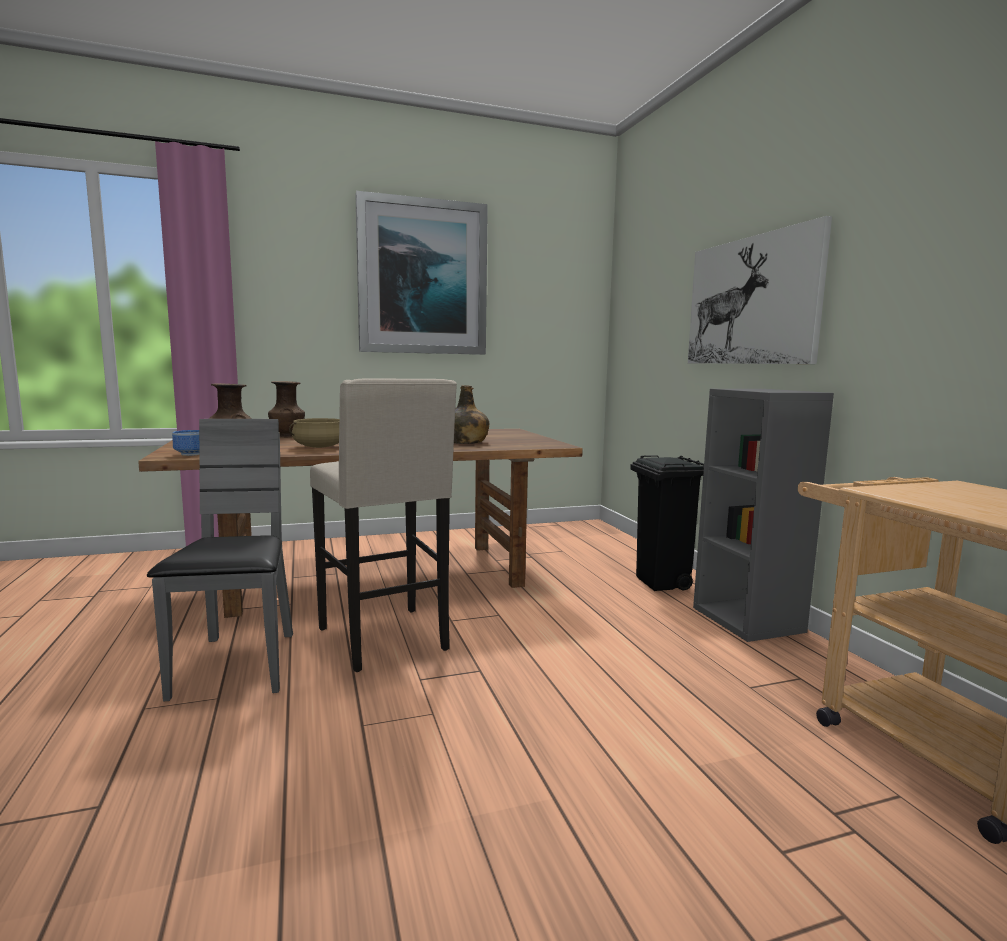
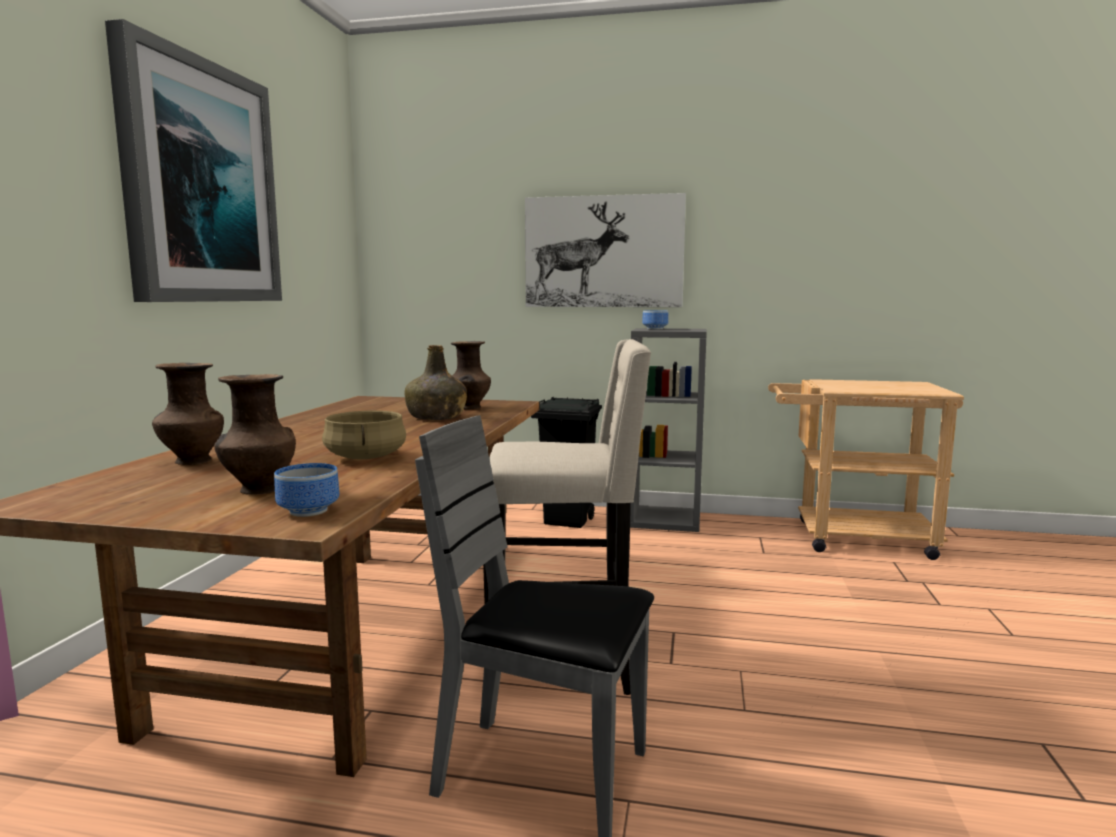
camera: 60 degrees left, 0 degrees up
(514, 442) = (470, 408): none -> brown vase
(761, 389) = (656, 329): none -> bowl

